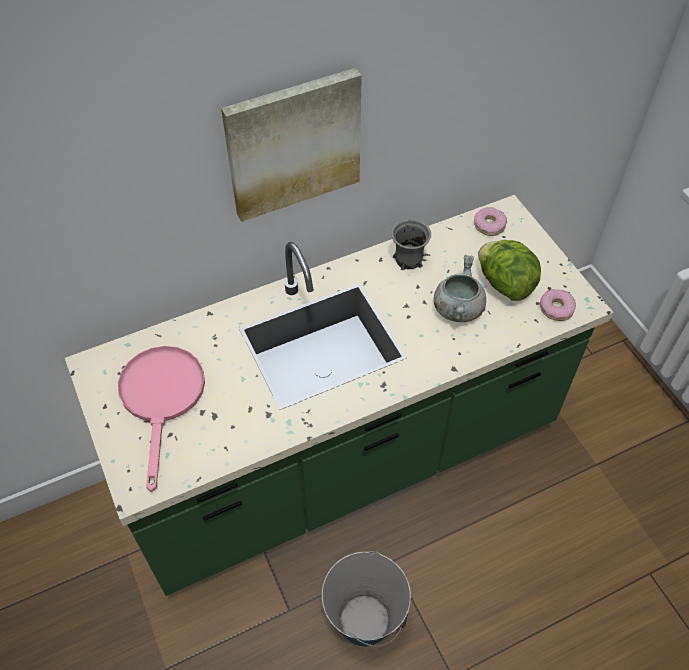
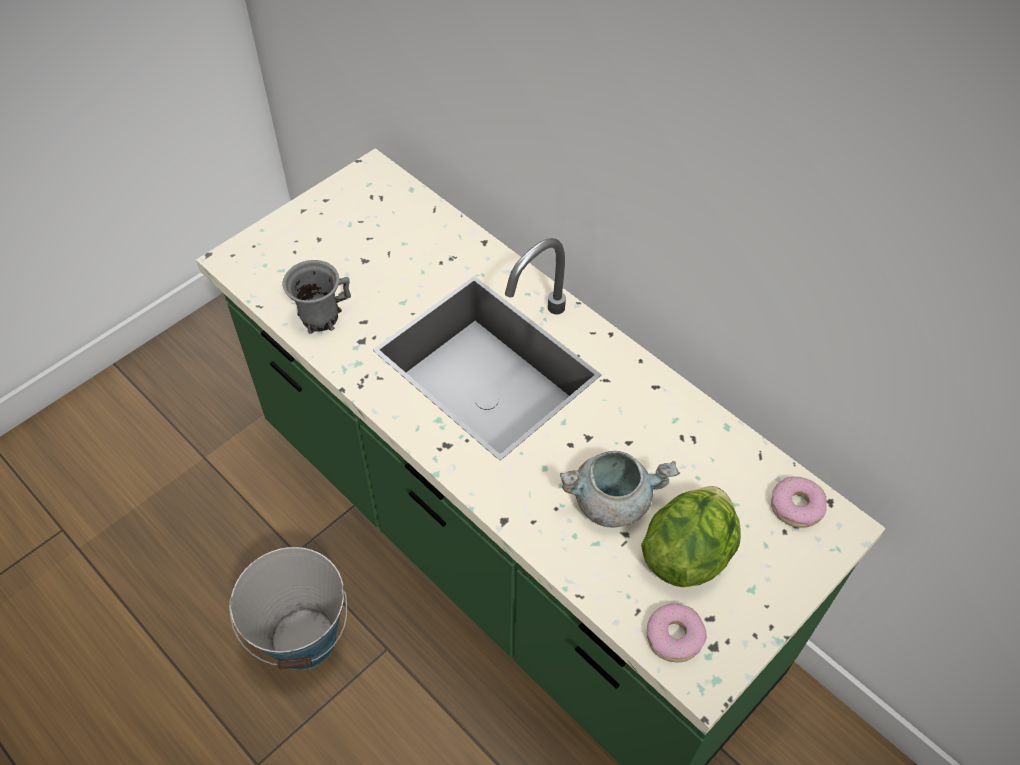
camera: 70 degrees right, 0 degrees up
(162, 399) = (350, 242): pink frying pan -> none
(293, 144) = (624, 137): picture -> none
(408, 260) = (671, 418): grey mug -> grey mug (319, 316)

